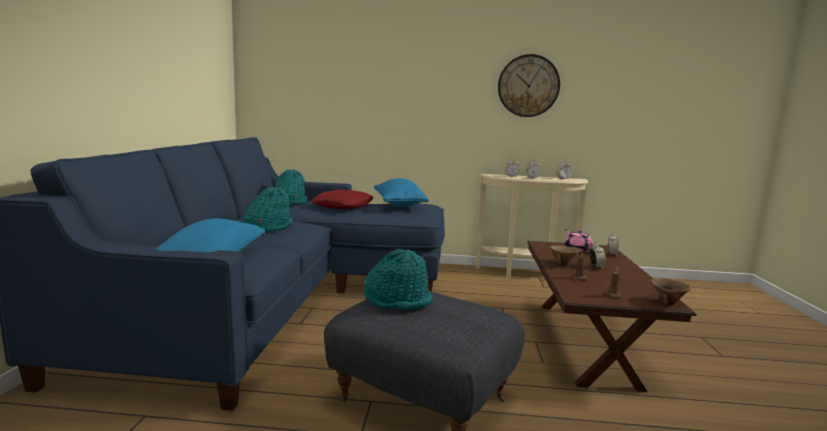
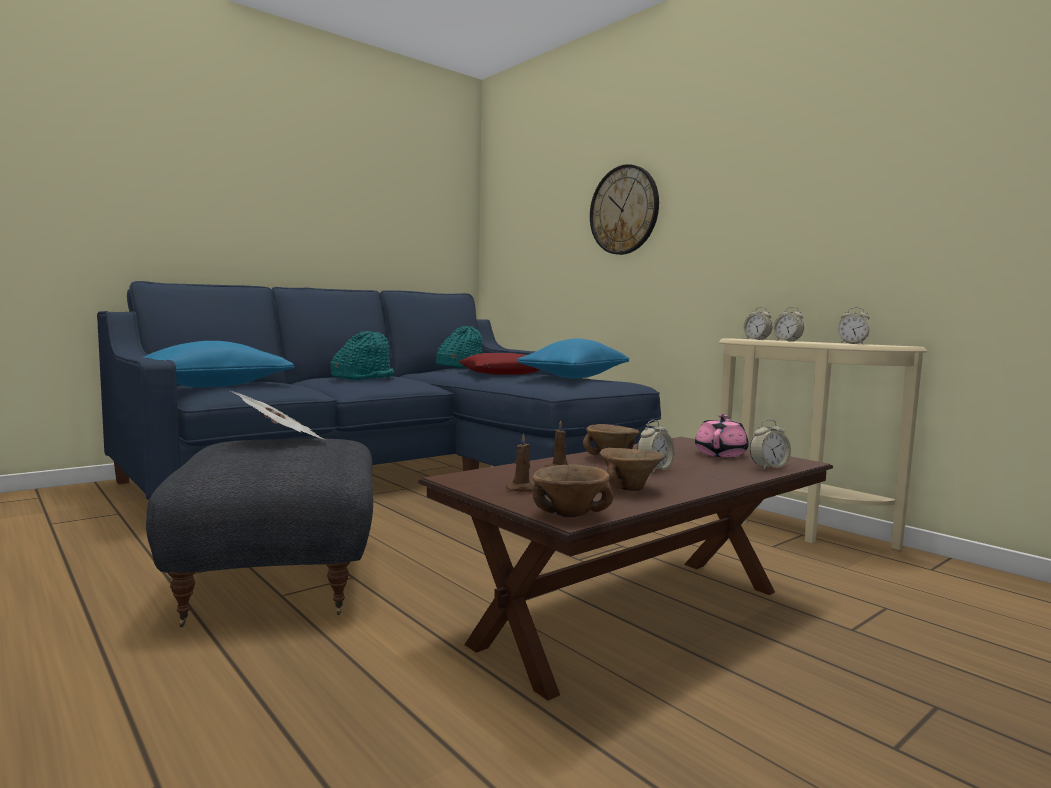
camera: 45 degrees right, 5 degrees down
(398, 300) = (281, 440): turquoise hat -> newspaper
(528, 86) = (809, 176): wall clock -> wall clock (624, 210)
(630, 282) = (630, 489): none -> brown bowl

